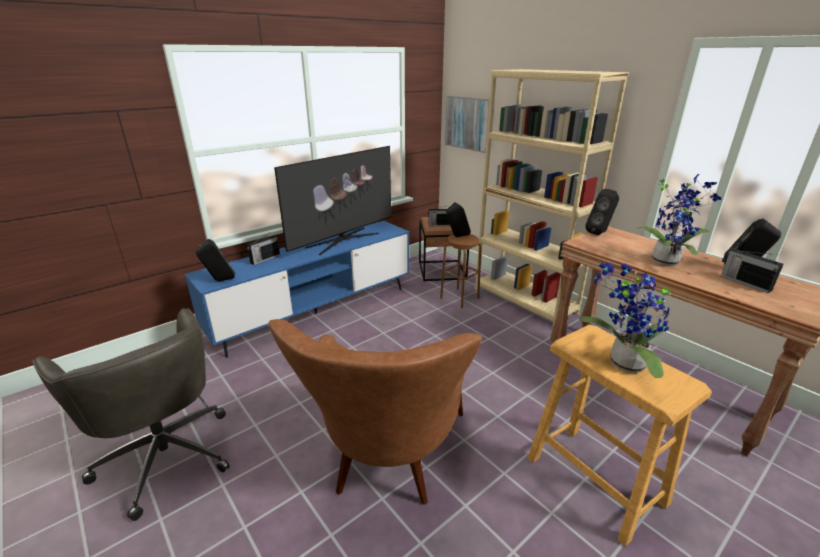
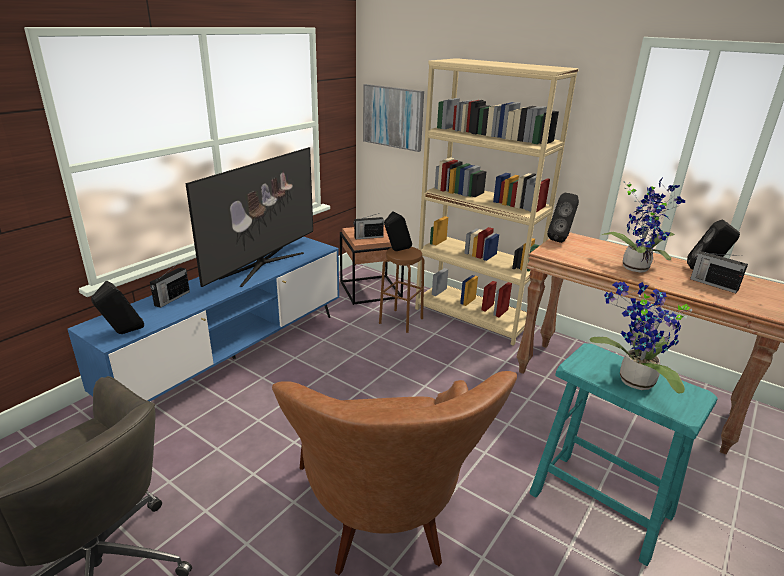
camera: 15 degrees left, 0 degrees up
(595, 480) = (601, 504): beige stool -> turquoise stool

